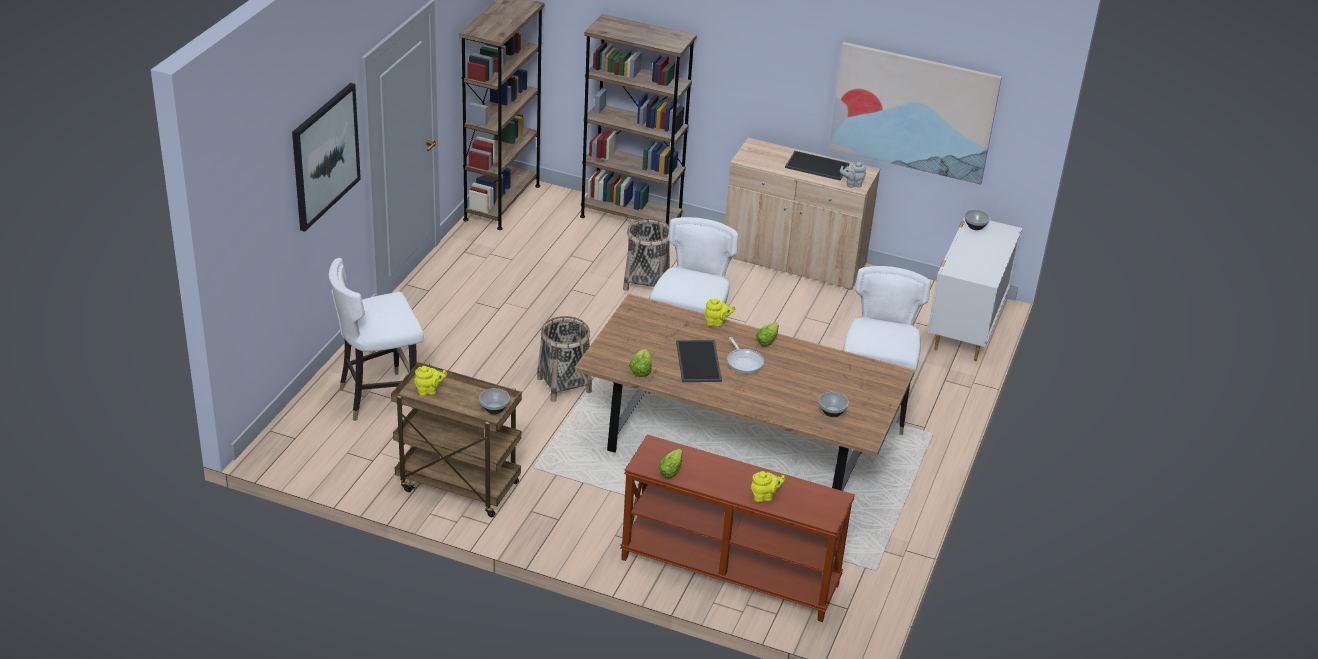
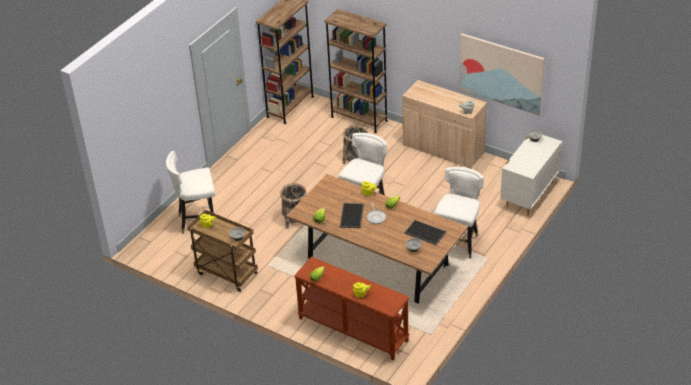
camera: 15 degrees right, 5 degrees up
(325, 156) = (167, 97): picture -> none
(816, 166) = (450, 99): tray -> tray (424, 233)

